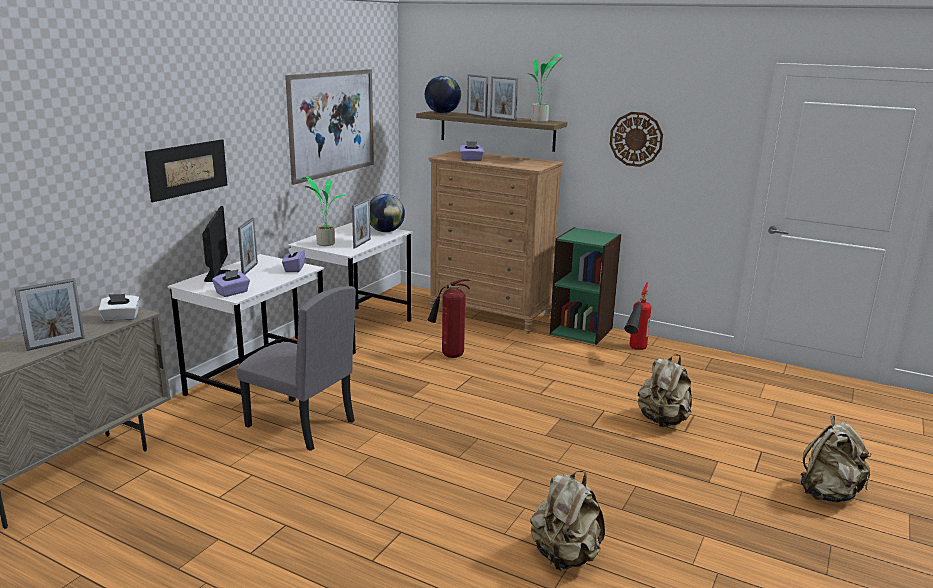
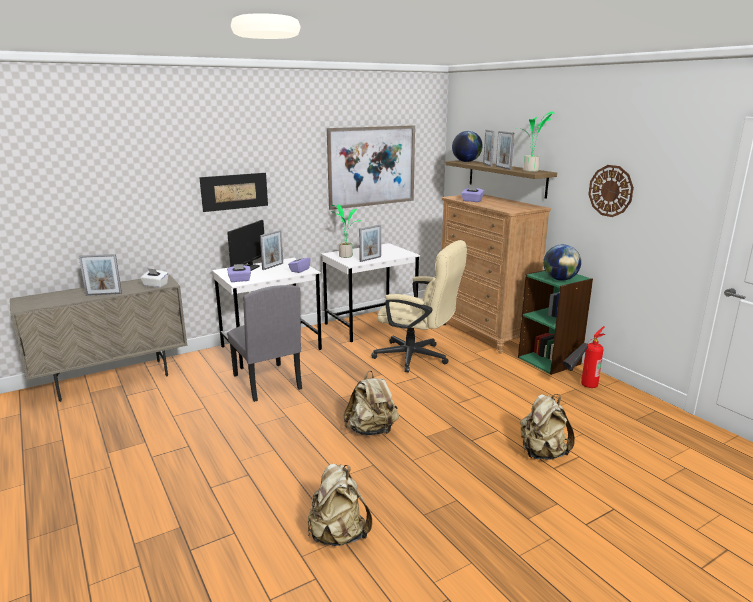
camera: 30 degrees right, 0 degrees up
(385, 231) = (400, 252): globe -> globe (560, 279)
(449, 356) = (417, 358): fire extinguisher -> beige office chair
(828, 493) = (645, 572): beige backpack -> beige backpack (371, 430)

